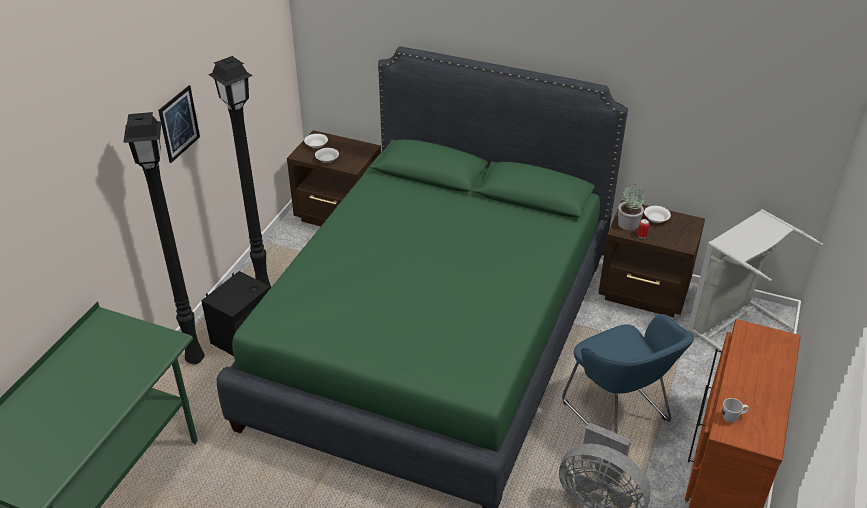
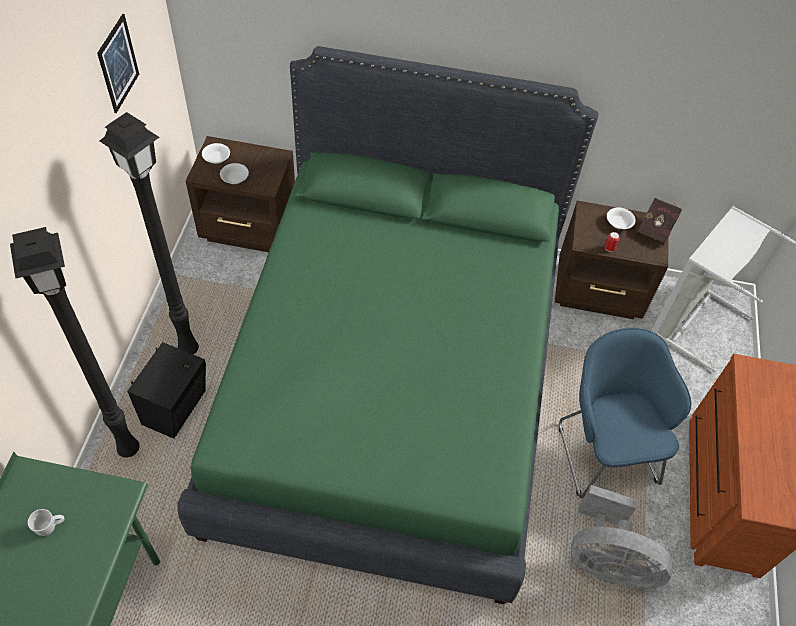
camera: 15 degrees left, 15 degrees up
(179, 124) = (66, 199): picture -> picture (118, 64)
(619, 414) = (604, 450): blue armchair -> blue armchair turned 150 degrees counterclockwise
(628, 223) = (591, 233): potted plant -> none
(691, 226) = (656, 228): none -> red book
(733, 418) = (759, 487): white mug -> white mug (51, 527)

